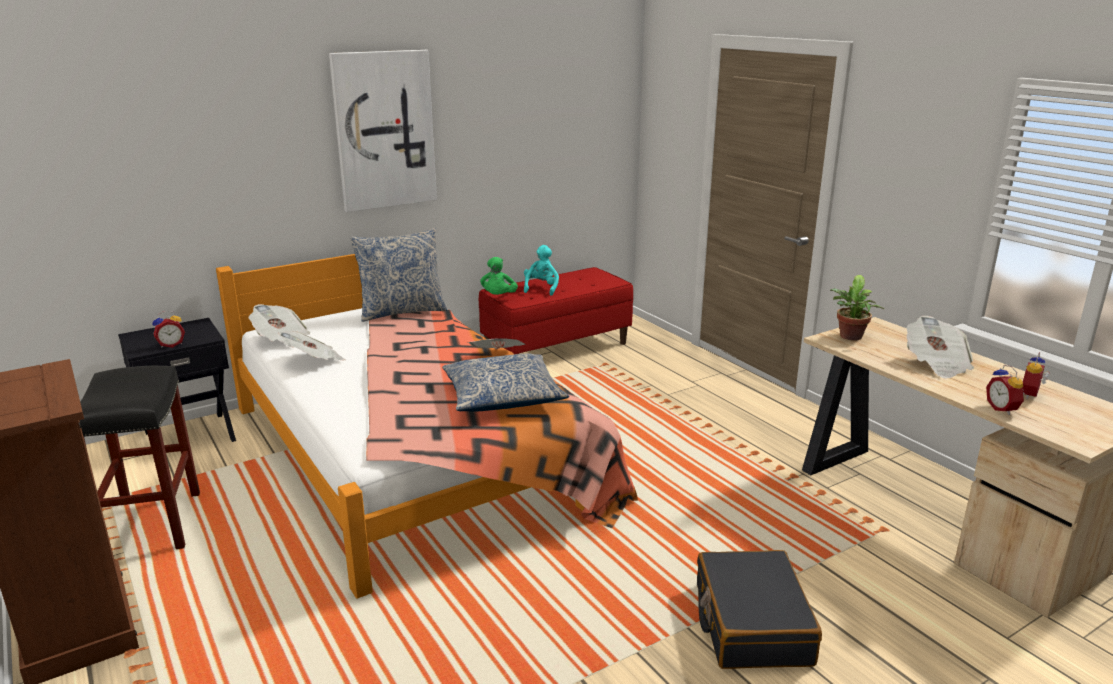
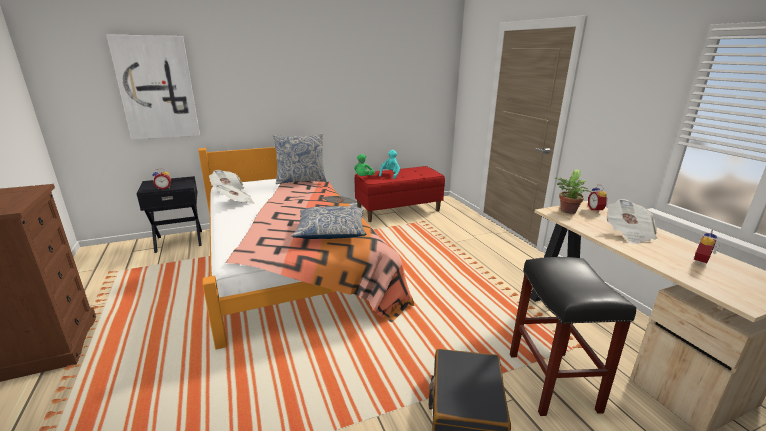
camera: 10 degrees right, 0 degrees up
(152, 523) = (130, 287): black stool -> black stool (551, 380)
(384, 130) = (299, 76): picture -> picture (157, 88)
(1003, 409) = (678, 270): alarm clock -> alarm clock (596, 210)

